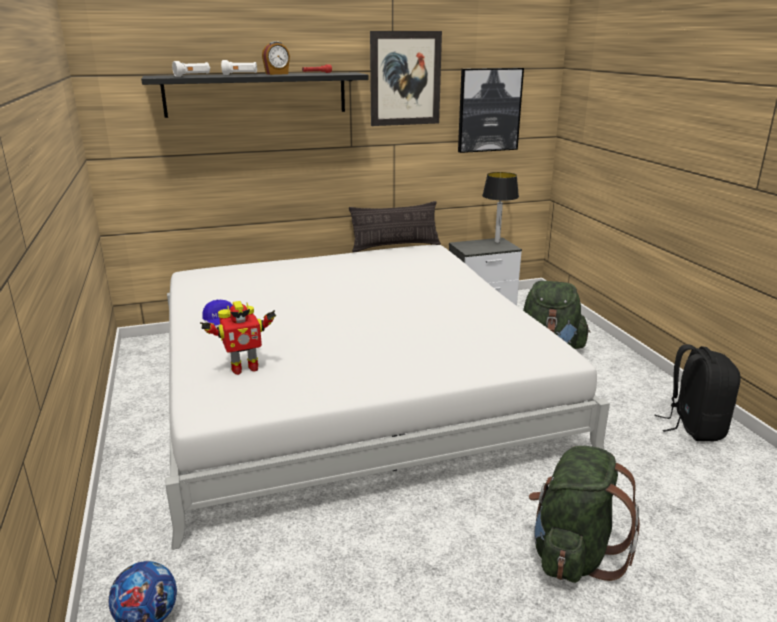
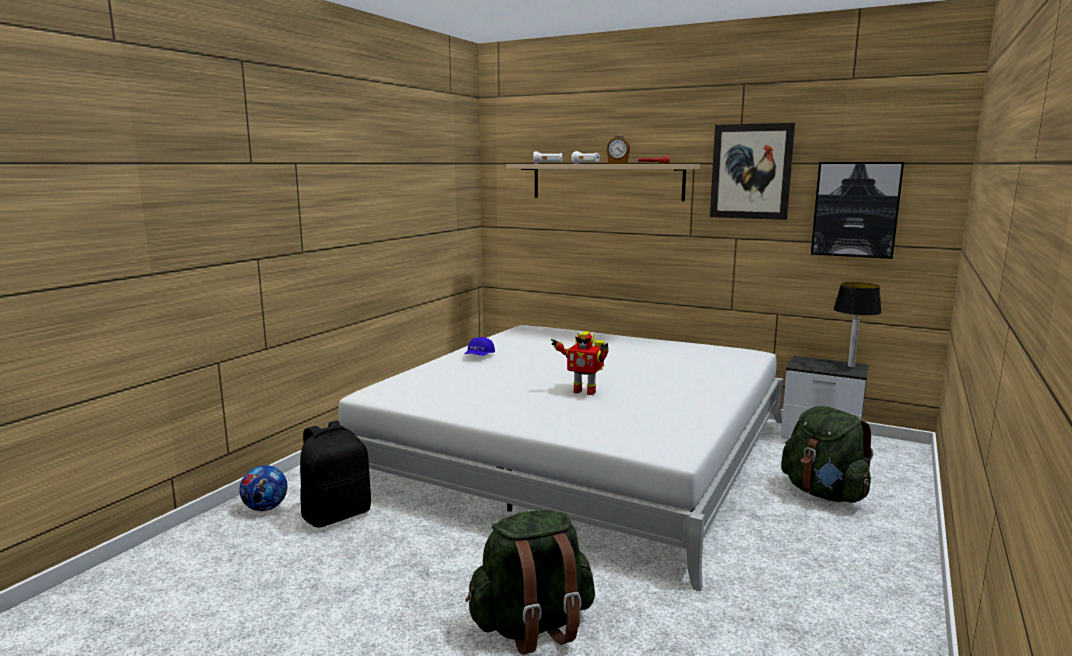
camera: 45 degrees right, 10 degrees down
(243, 368) = (437, 381): toy robot -> toy robot (584, 391)
(256, 94) = (606, 181): black shelf -> beige shelf
(395, 246) = (720, 344): pillow -> none
(693, 427) = (866, 622): black backpack -> black backpack (337, 514)

